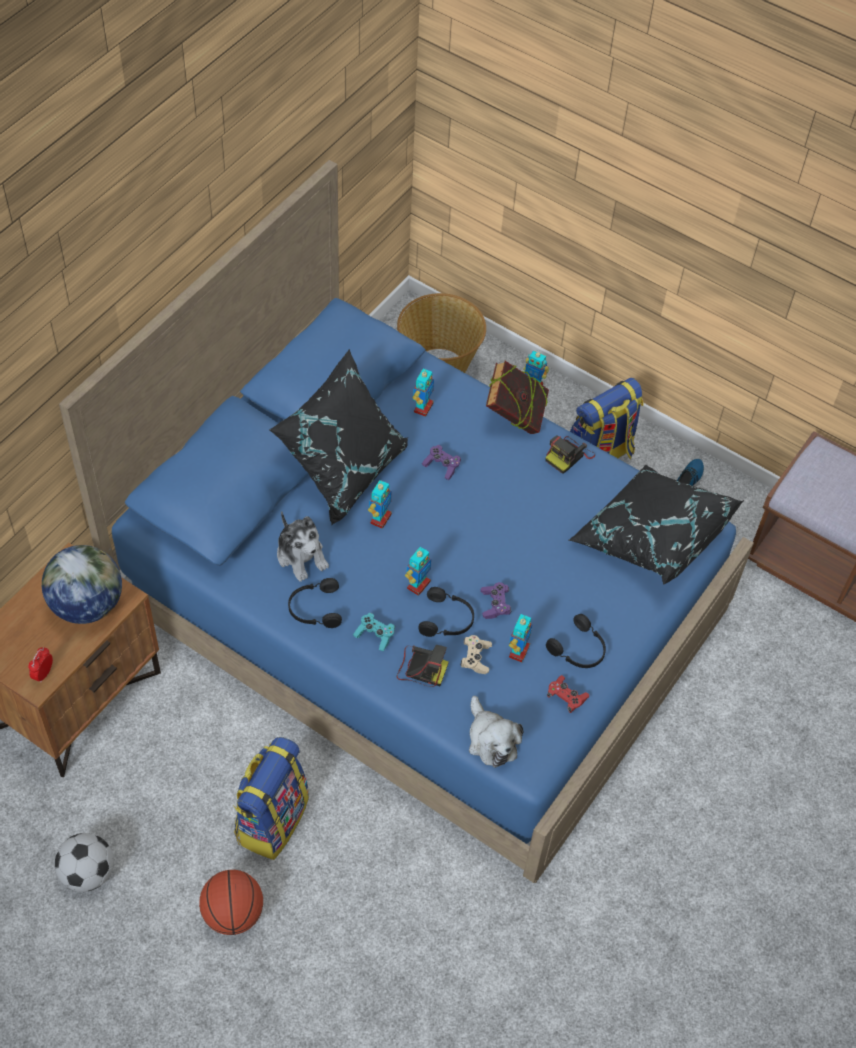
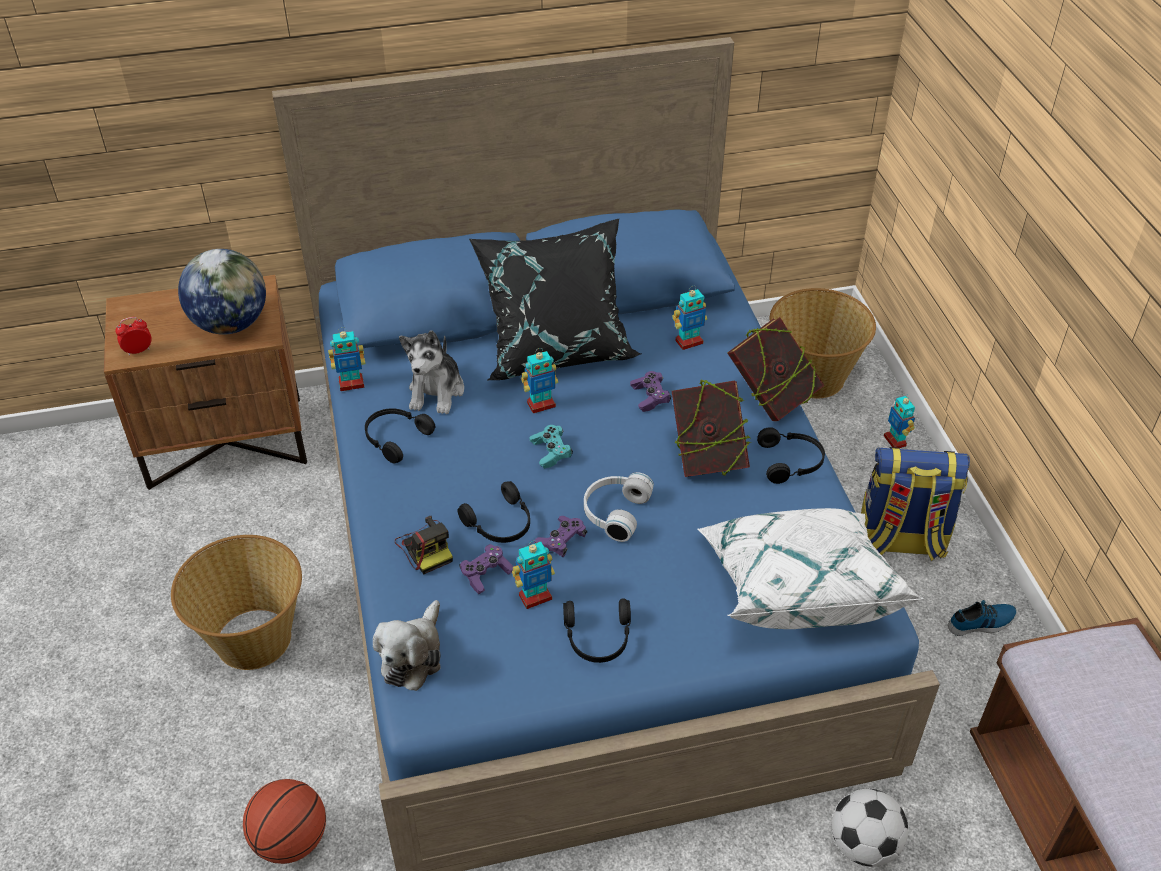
camera: 45 degrees right, 10 degrees down
(88, 873) = (78, 572): football -> football (864, 845)
(233, 913) = (135, 689): basketball -> basketball (291, 840)
(271, 819) = (253, 637): backpack -> basket
(375, 635) = (419, 493): turquoise game controller -> turquoise game controller (551, 452)
(418, 585) = (509, 478): toy robot -> toy robot (351, 383)
(475, 658) = (486, 574): beige game controller -> purple game controller
(504, 563) = (614, 512): none -> white headphones
(520, 487) = (707, 459): none -> book
(566, 697) = (532, 672): red game controller -> none
(568, 456) = (791, 462): camera -> black headphones
(650, 538) = (797, 587): black pillow -> white pillow

